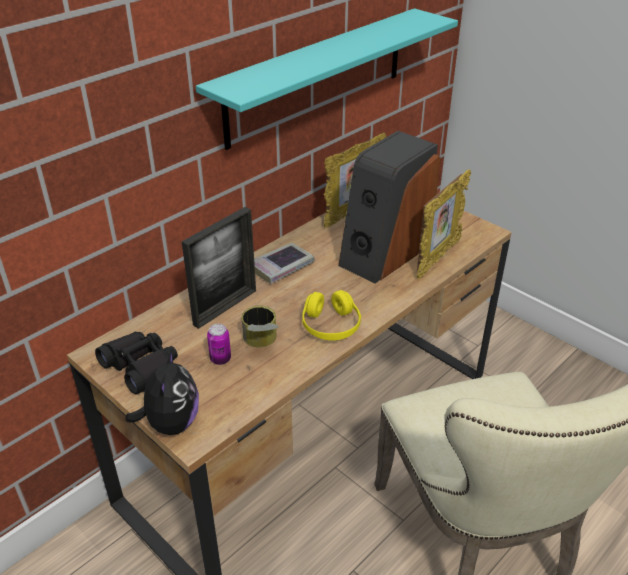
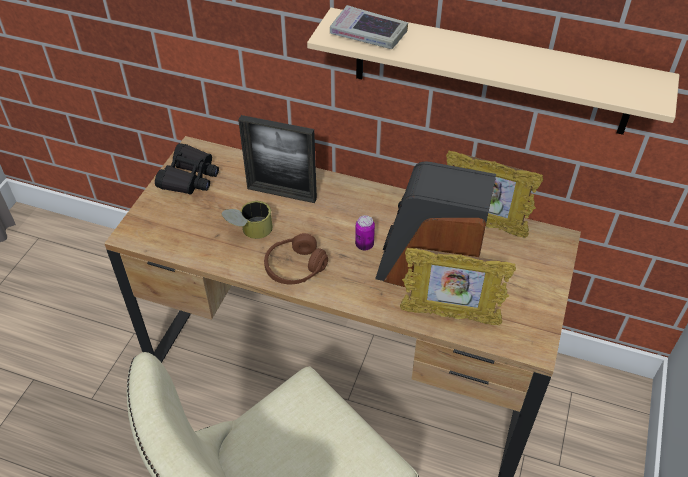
camera: 65 degrees right, 10 degrees up
(171, 423) = (140, 217): plush toy -> none
(220, 359) = (218, 216): can -> can (364, 245)
(281, 267) = (358, 206): book -> book (368, 34)
(317, 76) = (490, 72): turquoise shelf -> beige shelf
(331, 325) = (295, 267): yellow headphones -> brown headphones

